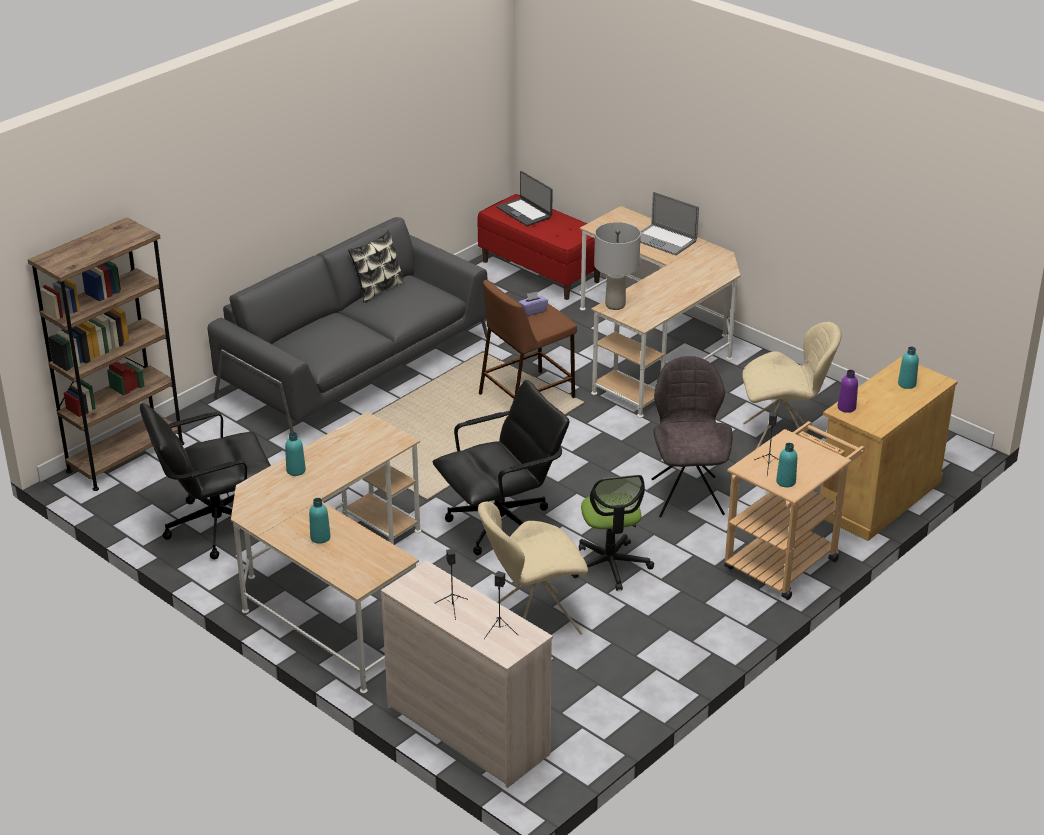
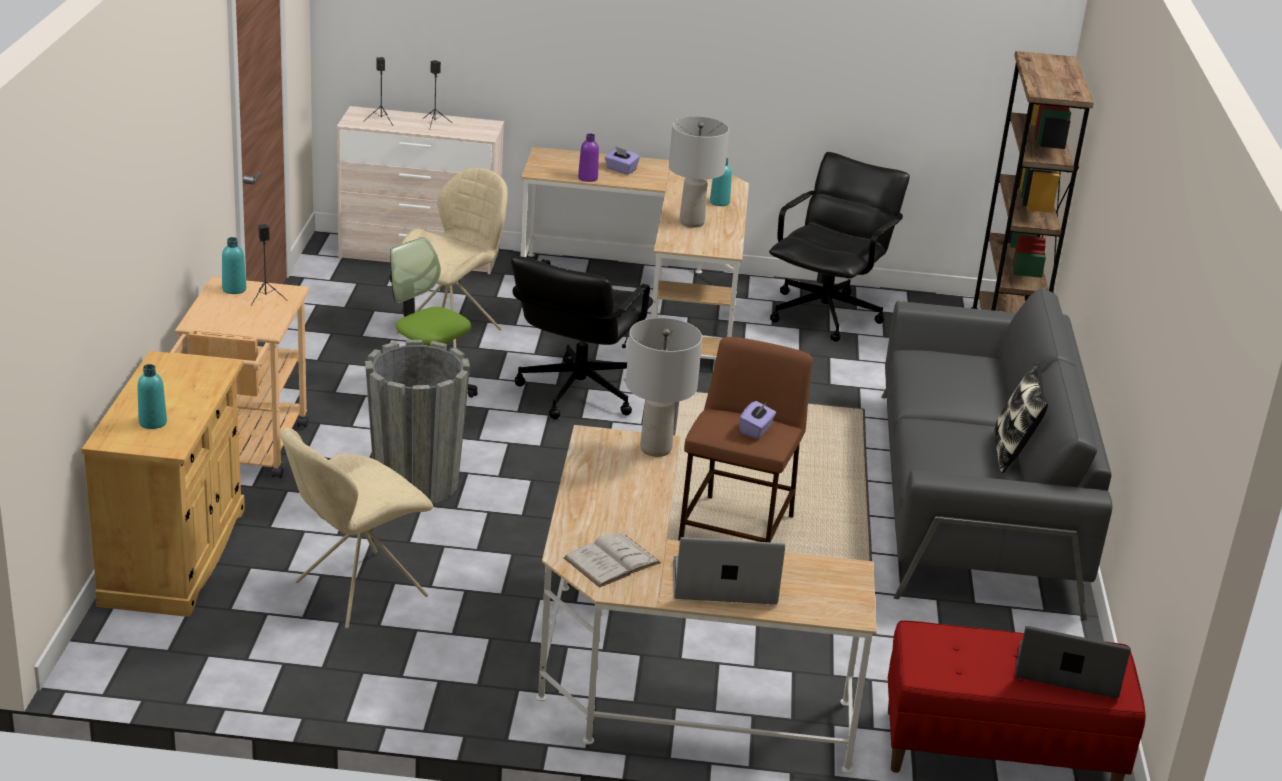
camera: 140 degrees right, 5 degrees down
(320, 537) = (621, 170): turquoise bottle -> purple tissue box
(350, 457) = (692, 222): none -> grey table lamp
(687, 495) = (416, 483): grey chair -> grey planter
(706, 264) = (612, 560): none -> white book
(846, 407) = (216, 371): purple bottle -> purple bottle (588, 178)

